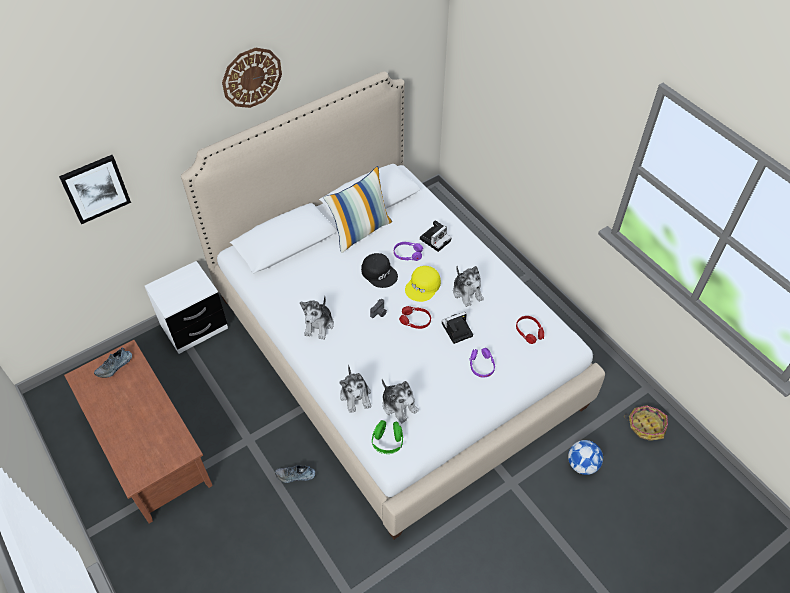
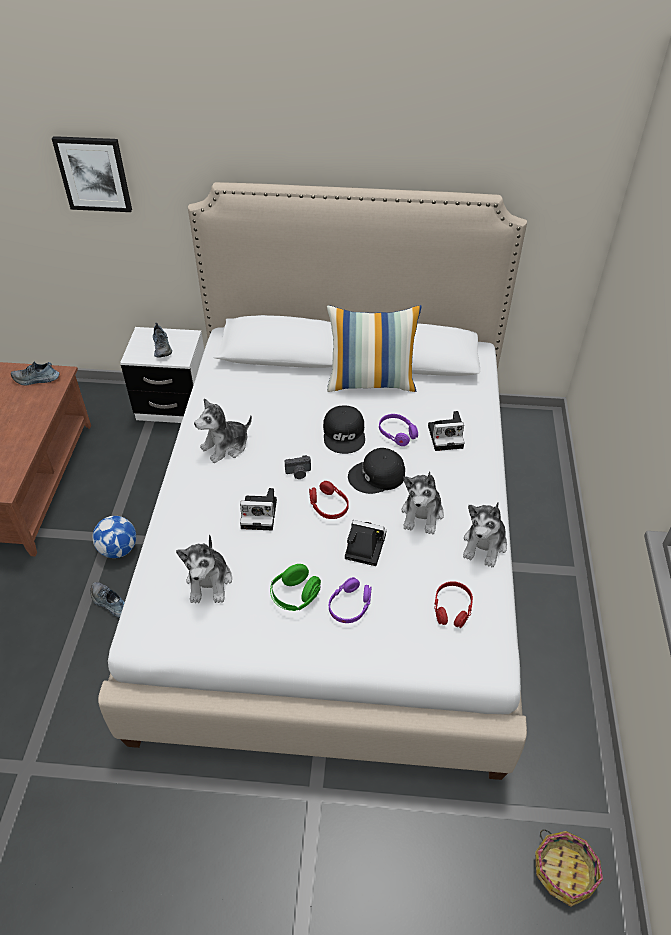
camera: 40 degrees right, 5 degrees down
(182, 288) = (162, 347): none -> shoe
(251, 77) = (309, 118): wall clock -> none
(356, 396) = (180, 540): plush toy -> plush toy (484, 545)
(385, 350) = (261, 513): none -> camera
(387, 442) = (154, 611): green headphones -> green headphones (295, 596)
(423, 286) = (377, 476): yellow cap -> black cap
(582, 464) = (425, 846): football -> football (118, 549)

